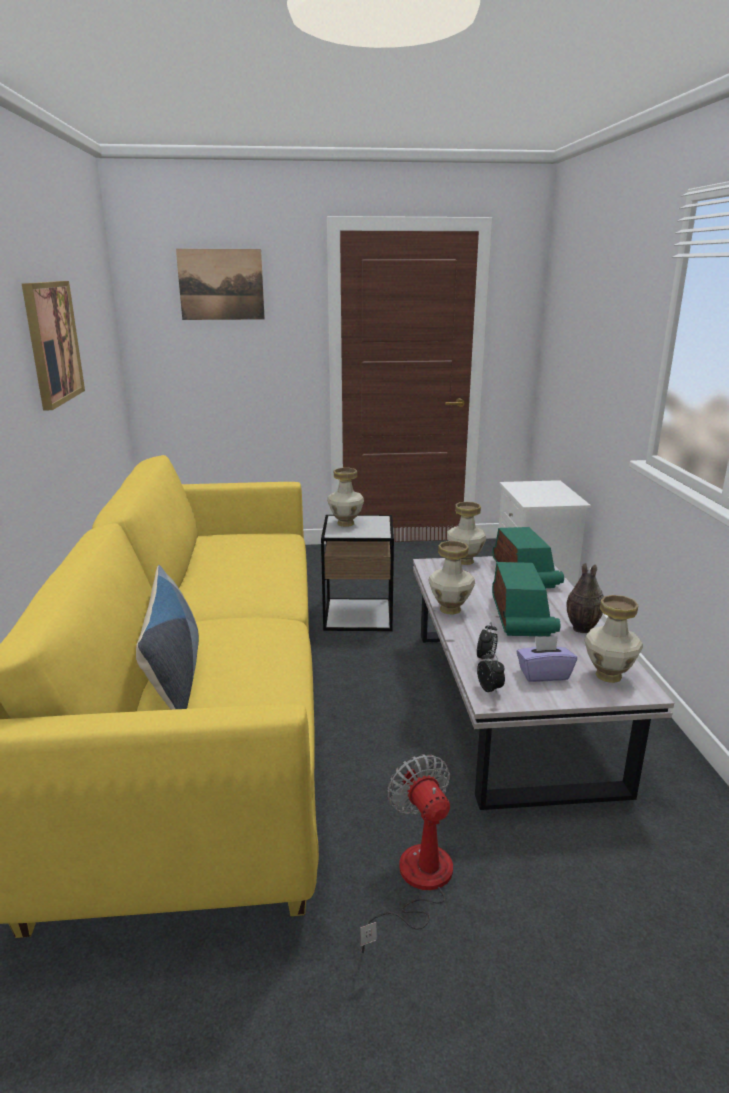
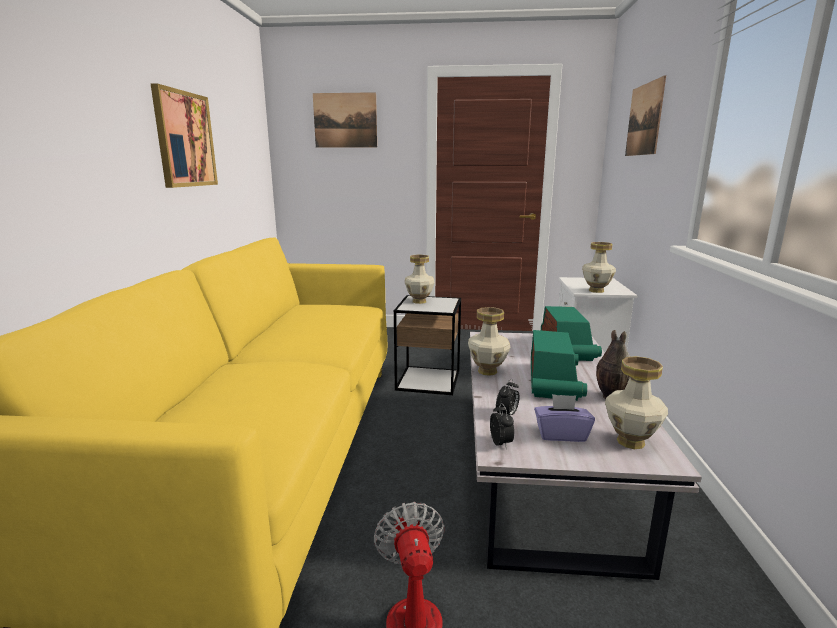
camera: 10 degrees right, 5 degrees down
(174, 675) = (201, 400): pillow -> none
(465, 561) = (515, 335): vase -> vase (596, 290)
(594, 304) = (644, 119): none -> picture

